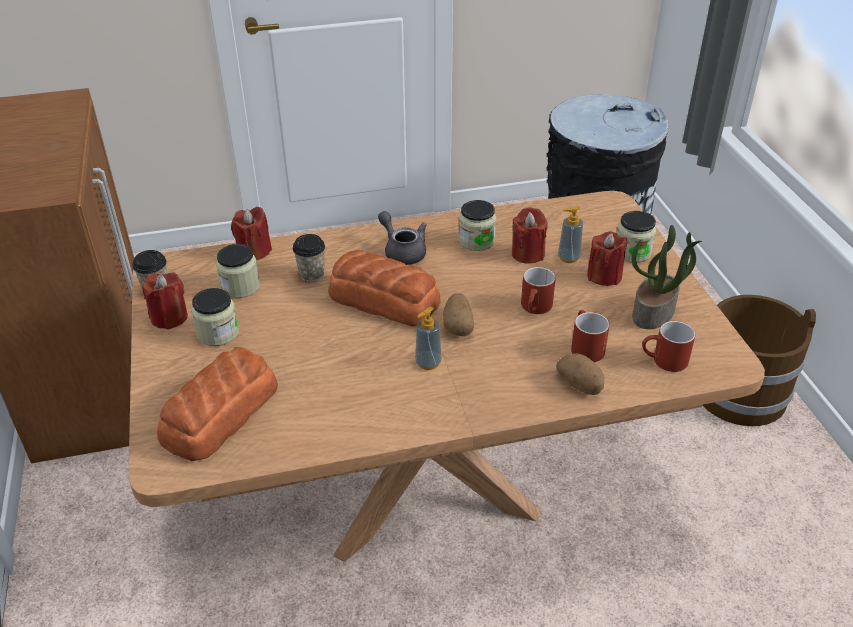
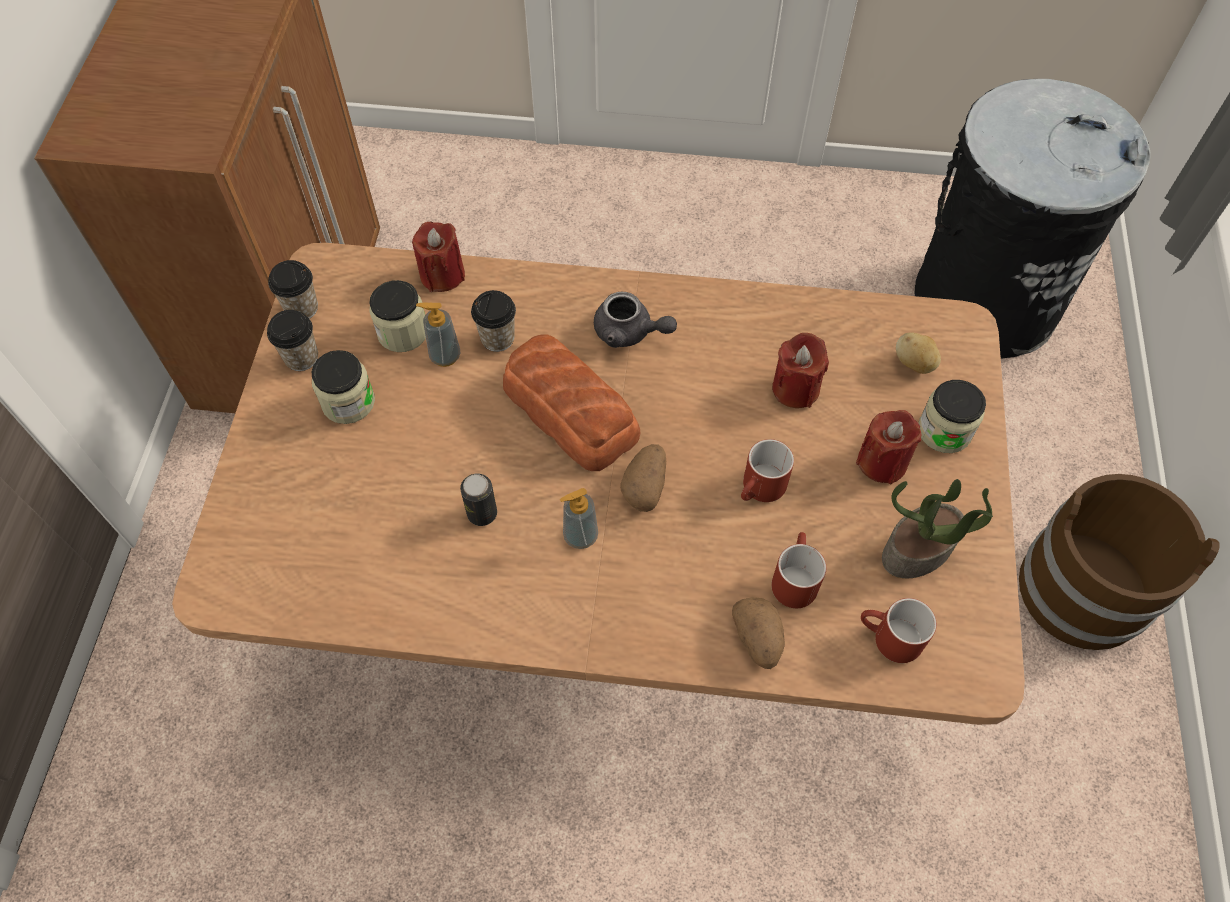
camera: 20 degrees right, 20 degrees up
(169, 317) = (301, 357): red candle -> cup
(218, 414) = (302, 532): bread -> none
(350, 368) = (482, 513): none -> can
(402, 251) = (629, 333): grey teapot -> grey teapot turned 135 degrees clockwise
(476, 241) = (736, 343): jar -> none
(568, 258) = (848, 413): soap dispenser -> soap dispenser (445, 356)
(594, 225) = (914, 364): none -> potato

